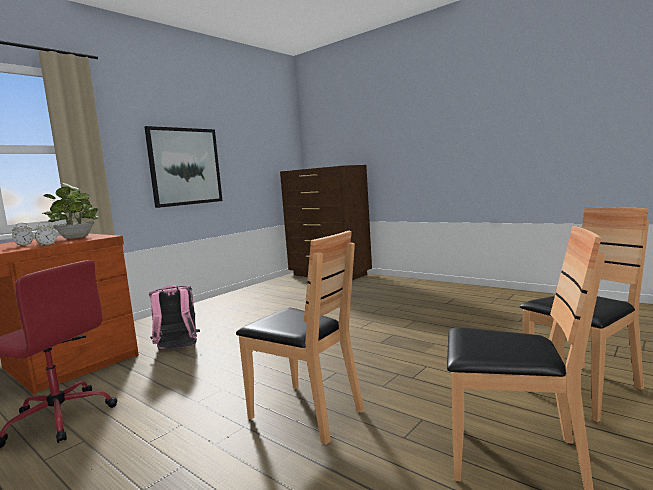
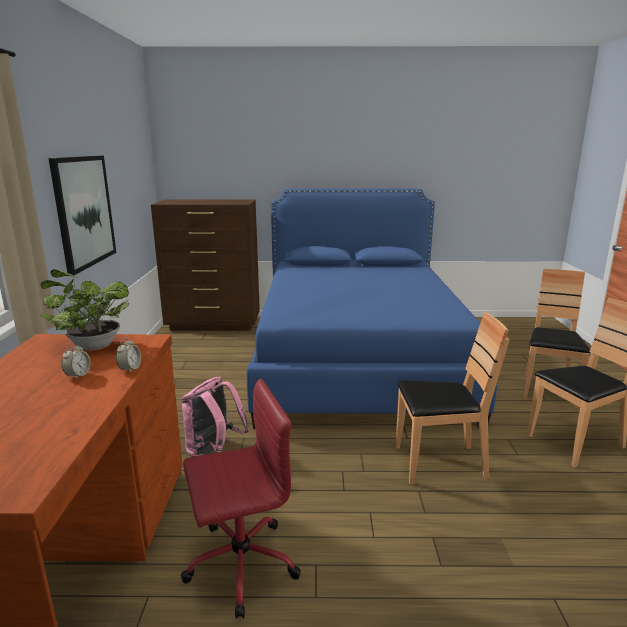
camera: 40 degrees left, 10 degrees up
(394, 315) = (357, 360): none -> blue bed

